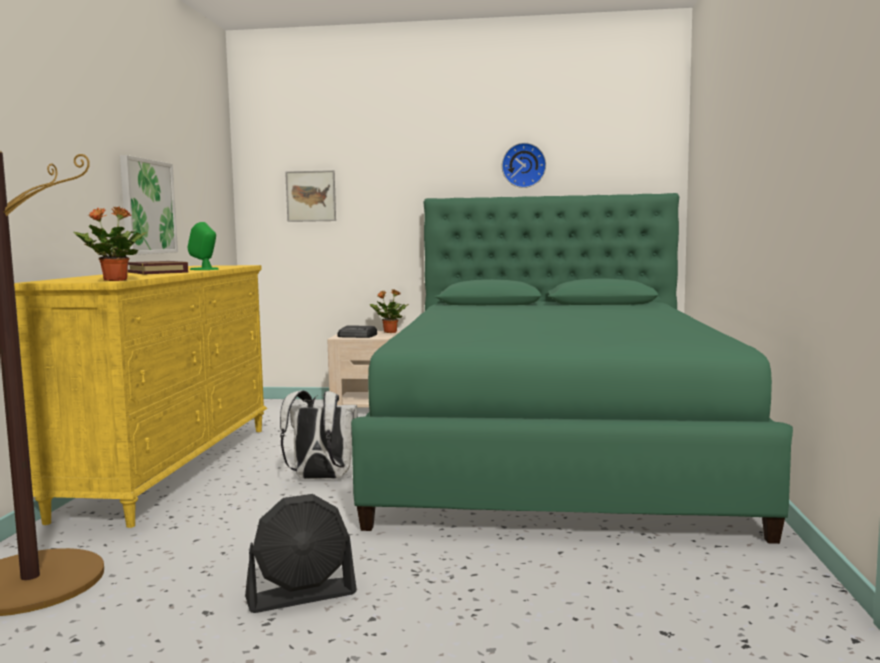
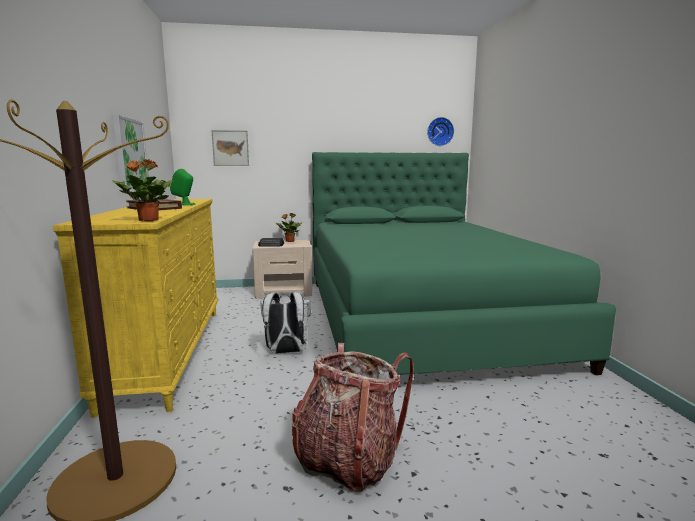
camera: 15 degrees left, 5 degrees up
(301, 596) = (348, 460): black fan -> backpack
(523, 165) = (374, 132): wall clock -> wall clock (439, 131)

